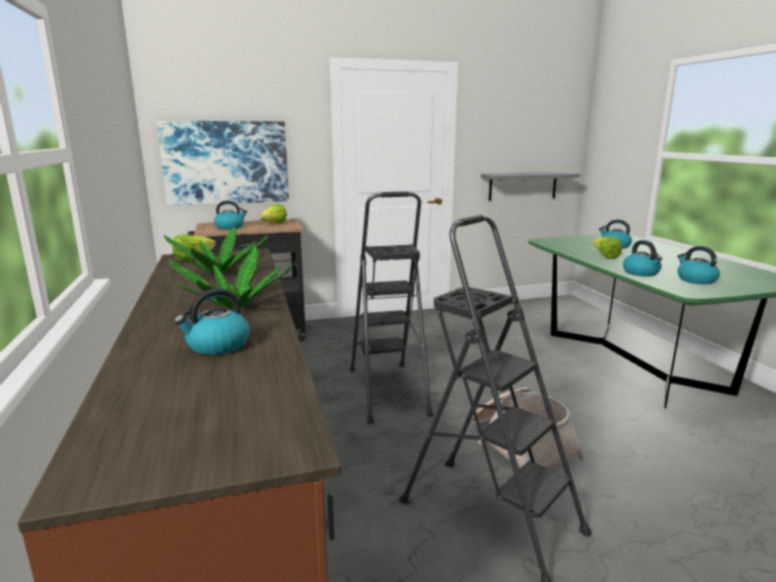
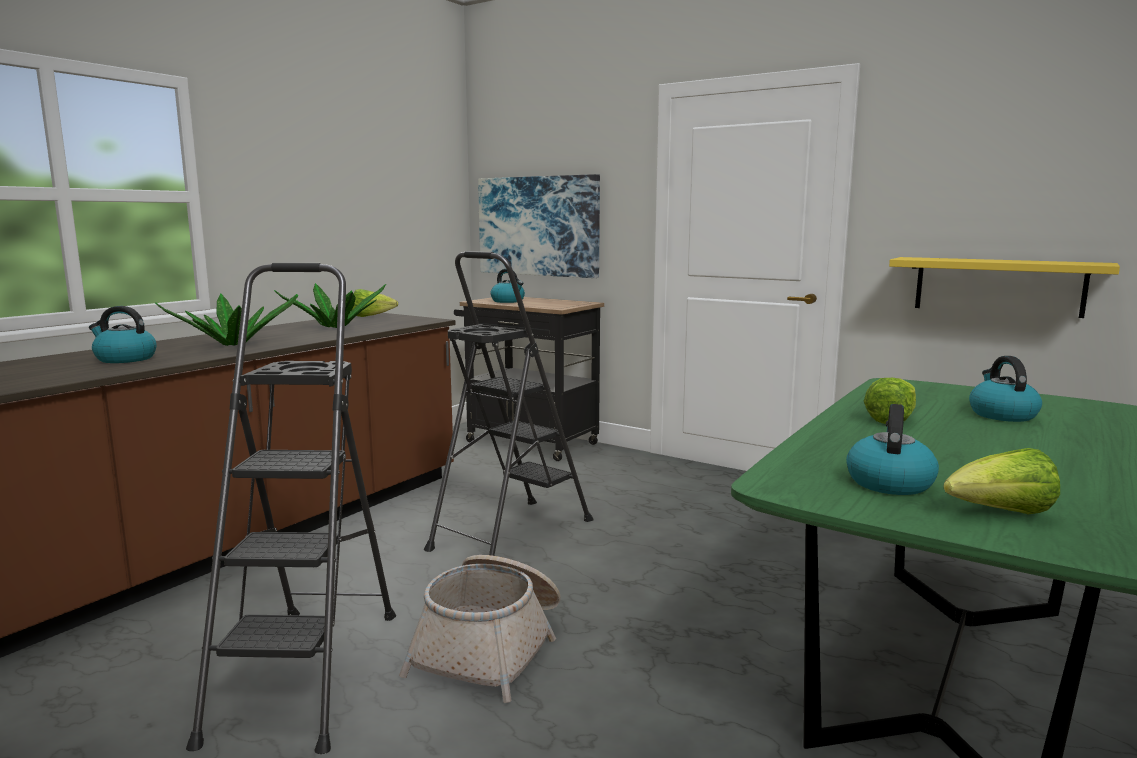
camera: 50 degrees right, 5 degrees down
(273, 224) = (557, 303): lettuce -> lettuce (1000, 514)
(523, 186) = (998, 286): grey shelf -> yellow shelf
(641, 273) = (835, 448): kettle -> none

